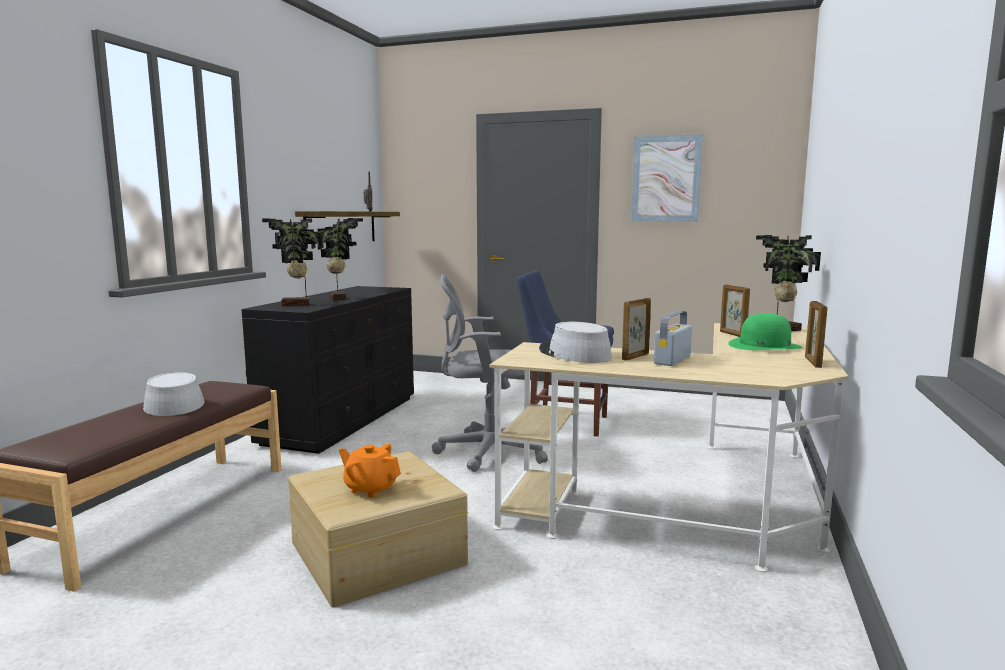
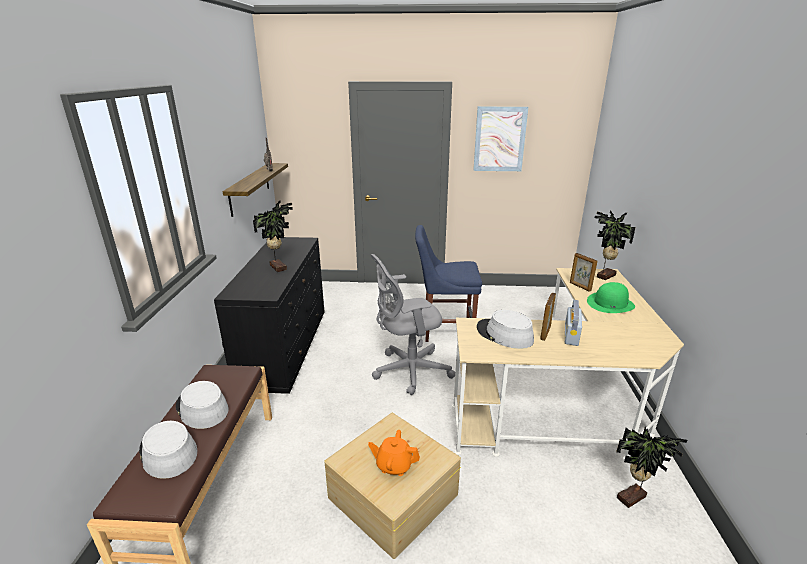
camera: 15 degrees left, 15 degrees up
(106, 425) = (167, 452): none -> grey hat
(296, 305) = (254, 285): potted plant -> potted plant (633, 499)
(812, 362) = (653, 327): picture frame -> none

